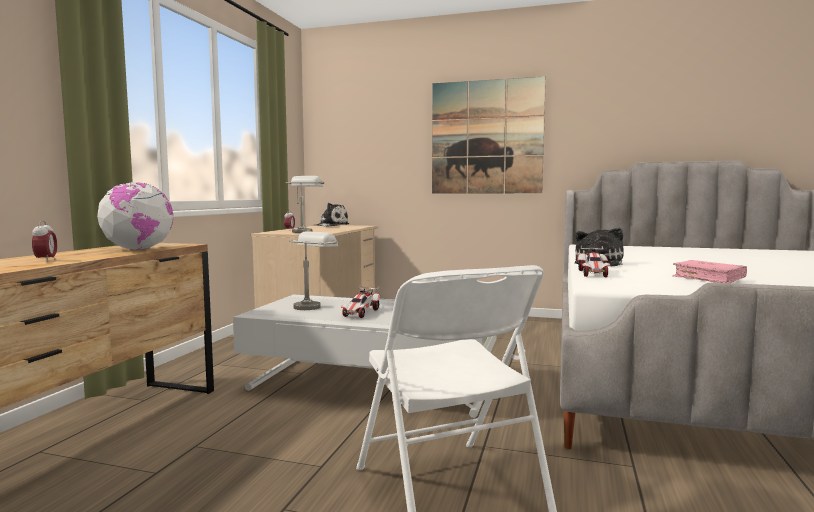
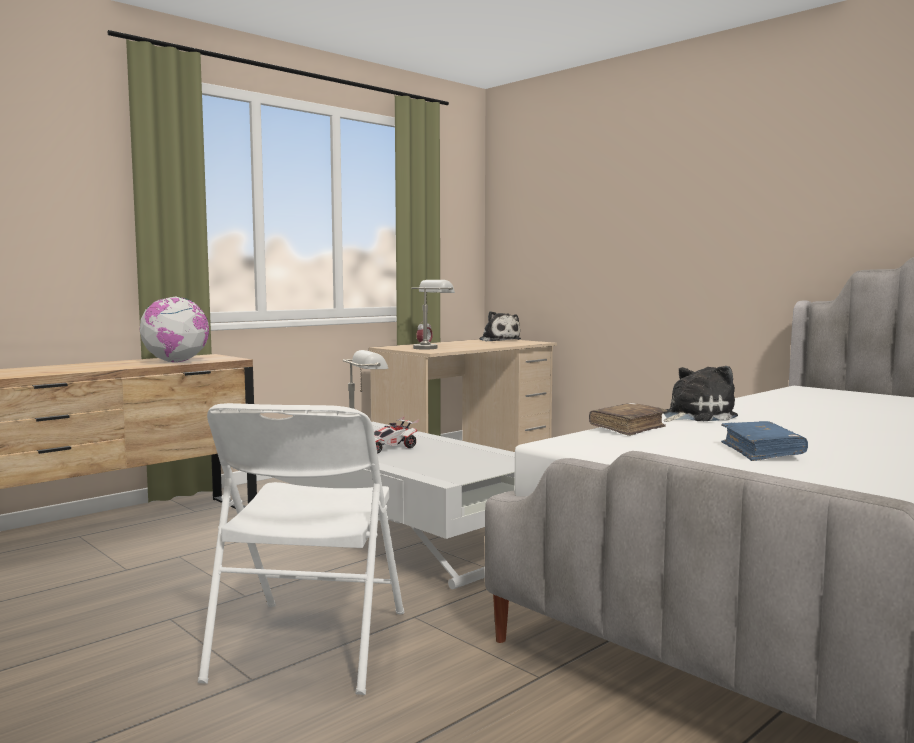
camera: 30 degrees right, 0 degrees up
(46, 260) = (78, 368): alarm clock -> none
(486, 137) = (695, 221): picture -> none
(593, 274) = (628, 428): toy car -> brown book
(708, 279) = (761, 451): pink book -> blue book

